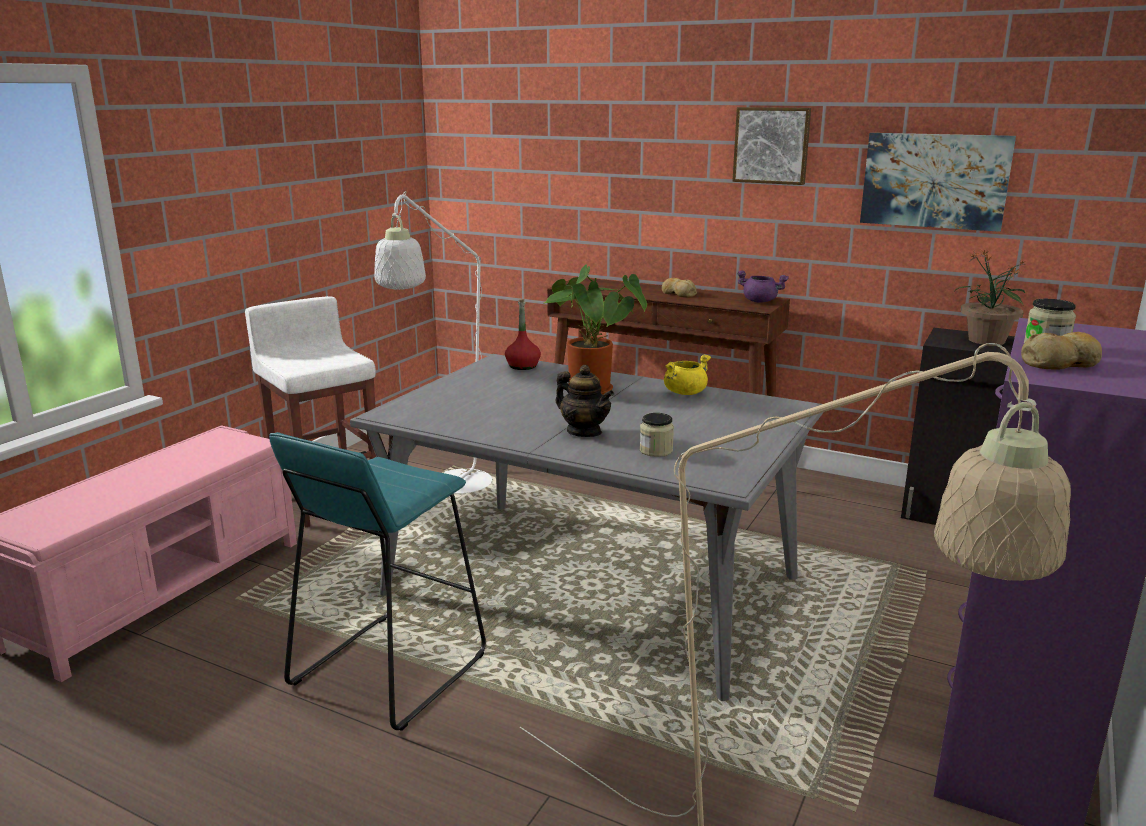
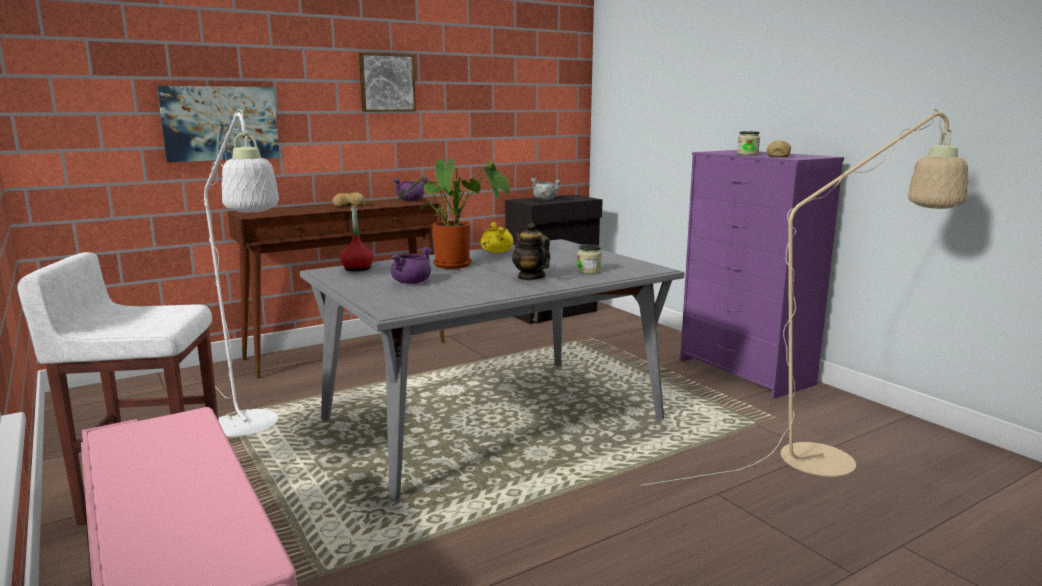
camera: 60 degrees left, 5 degrees down
(387, 670) = (517, 522): turquoise stool -> none
(496, 395) = (411, 282): none -> purple cooking pot
(584, 432) = (531, 277): teapot -> teapot turned 105 degrees counterclockwise
(934, 180) = (491, 104): picture -> picture (220, 123)
(986, 341) = (544, 199): potted plant -> grey cooking pot

